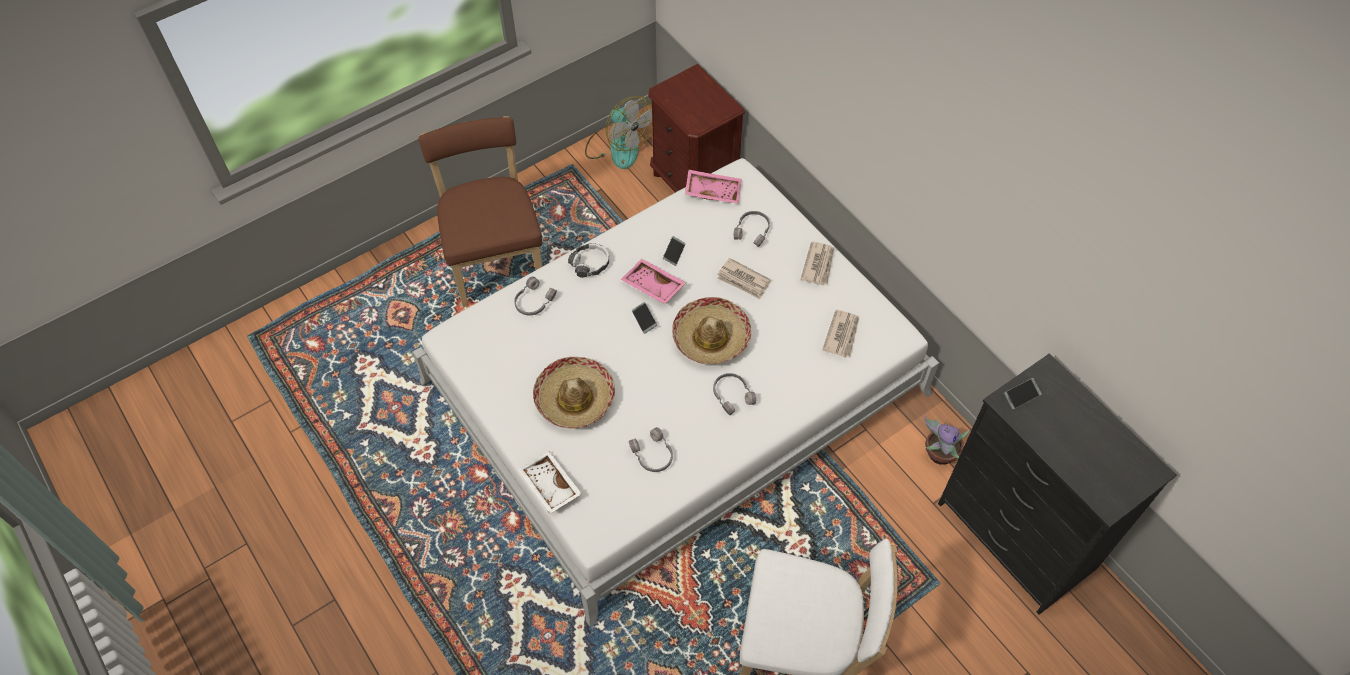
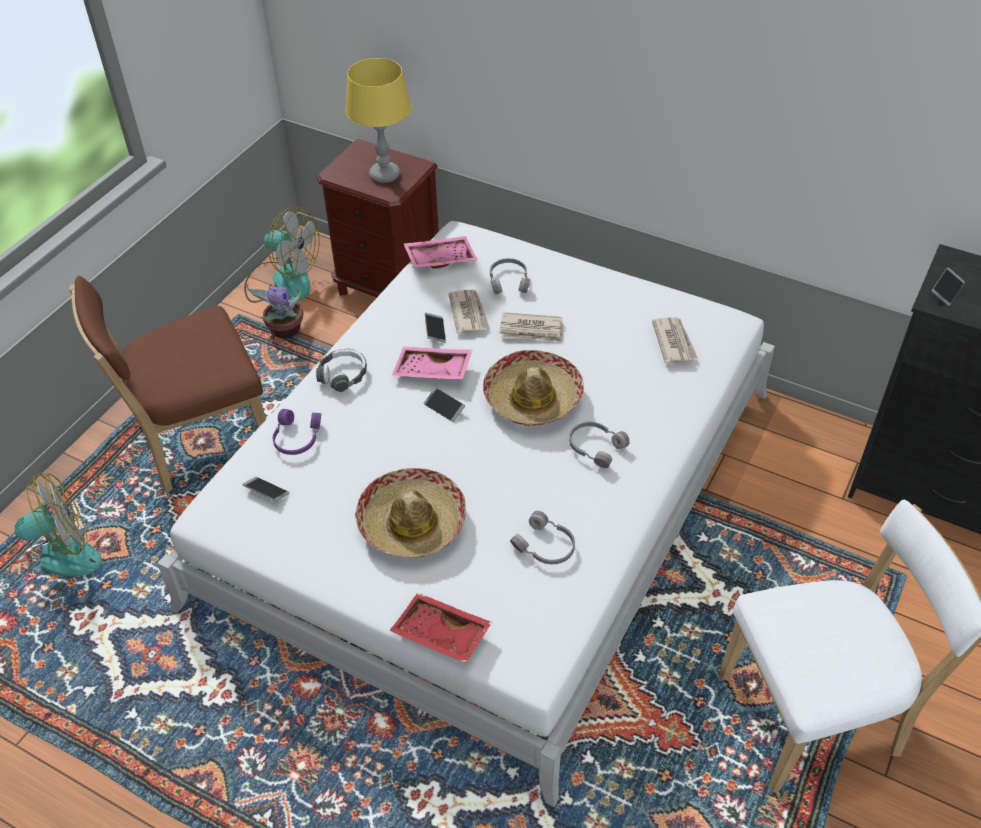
camera: 25 degrees left, 10 degrees down
(364, 316) = (55, 564): none -> fan
(494, 334) = (266, 491): none -> phone
(495, 260) = (198, 441): brown chair -> brown chair turned 75 degrees counterclockwise
(533, 301) = (296, 438): grey headphones -> purple headphones
(549, 486) = (440, 635): white tray -> red tray
(699, 107) = (384, 175): none -> yellow table lamp
(818, 265) = (602, 287): newspaper -> newspaper (469, 313)
(939, 454) = (814, 449): potted plant -> potted plant (284, 331)

